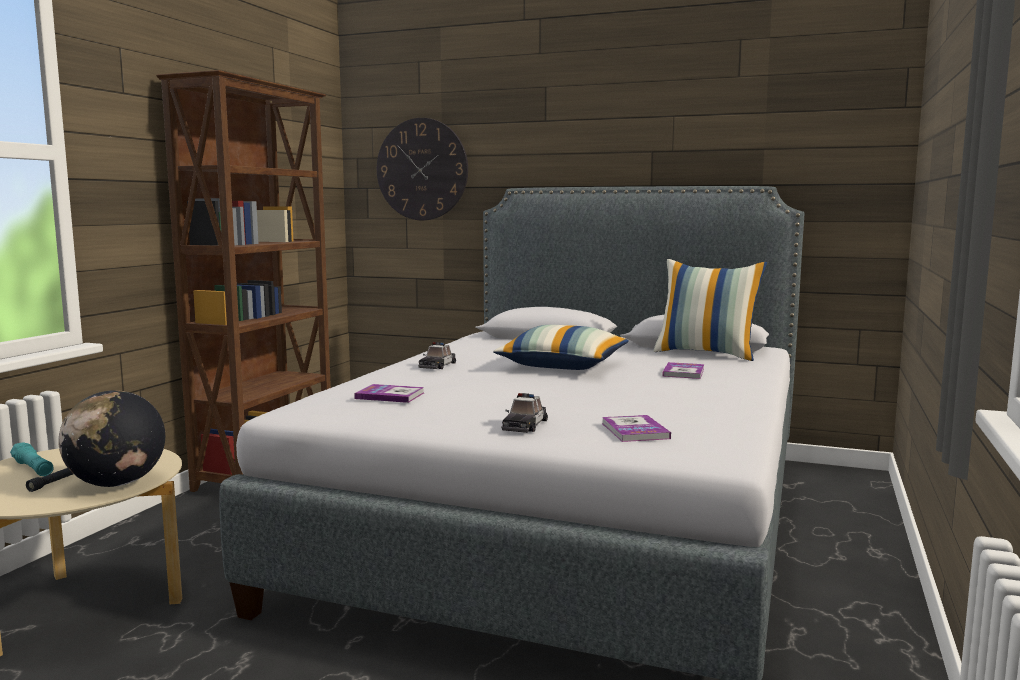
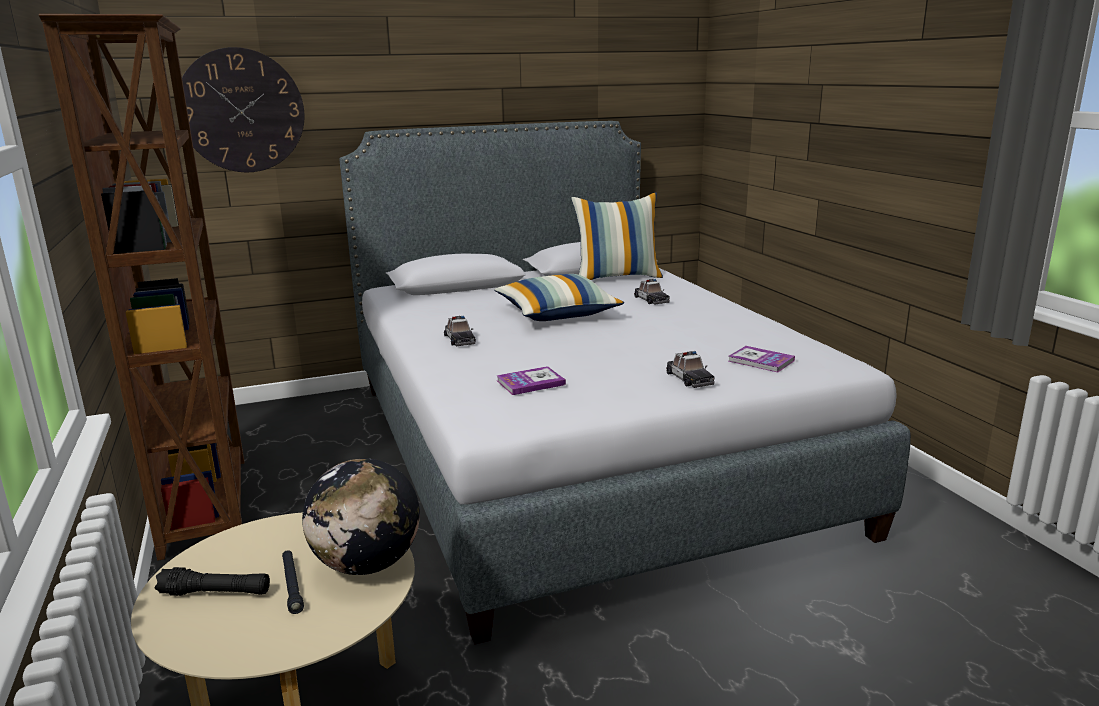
camera: 40 degrees left, 10 degrees up
(33, 468) = (215, 593): turquoise flashlight -> black flashlight
(683, 372) = (651, 299): book -> toy car

